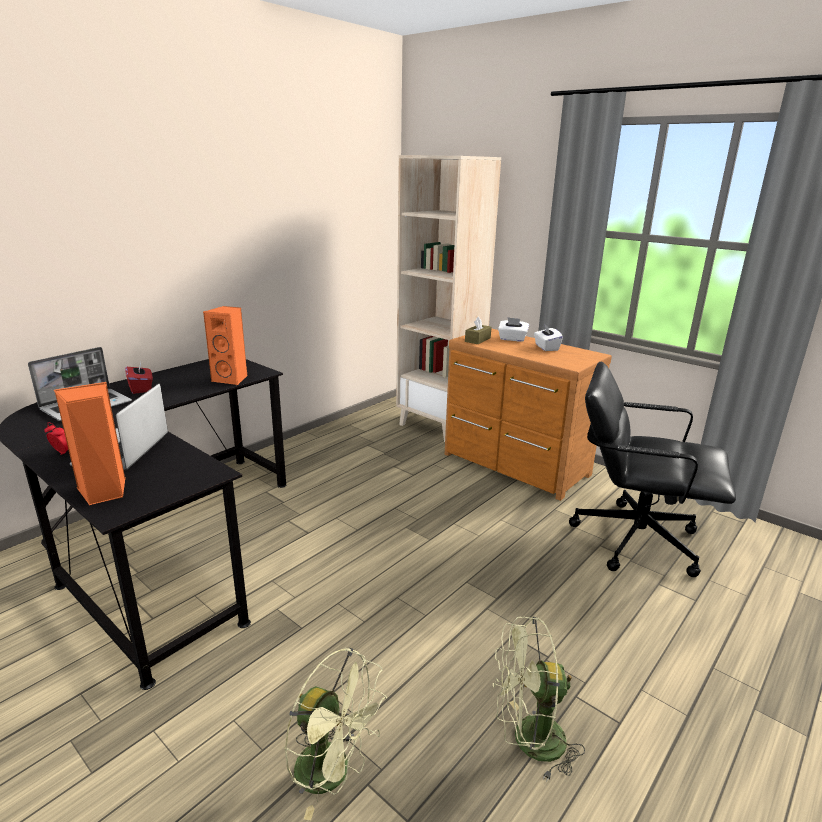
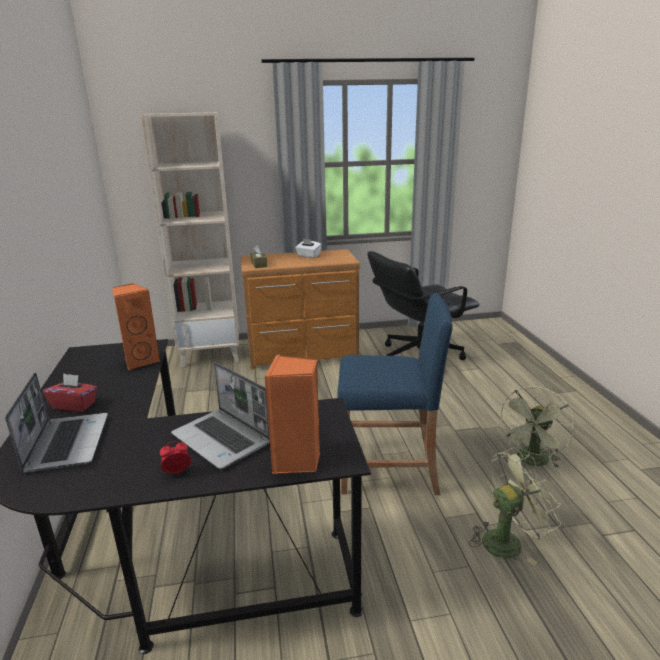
camera: 50 degrees left, 0 degrees up
(373, 615) = (388, 471): none -> blue stool
(512, 339) = (277, 257): white tissue box -> none

